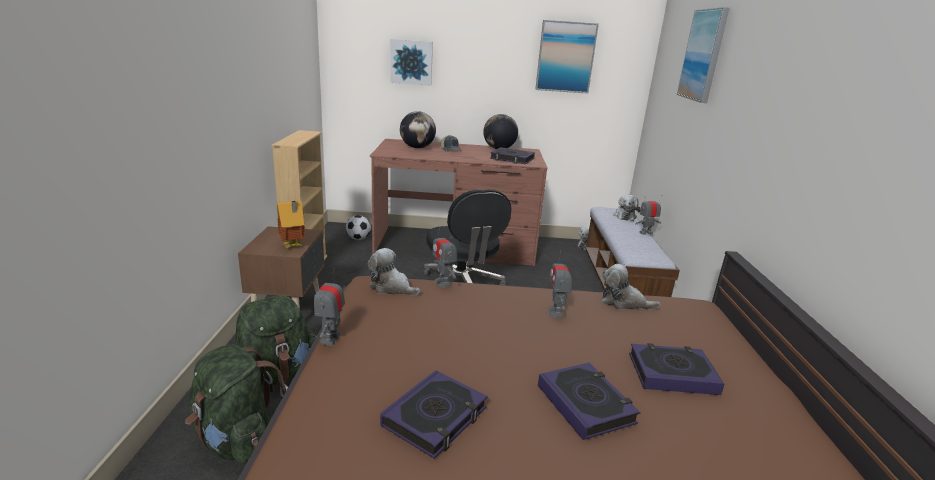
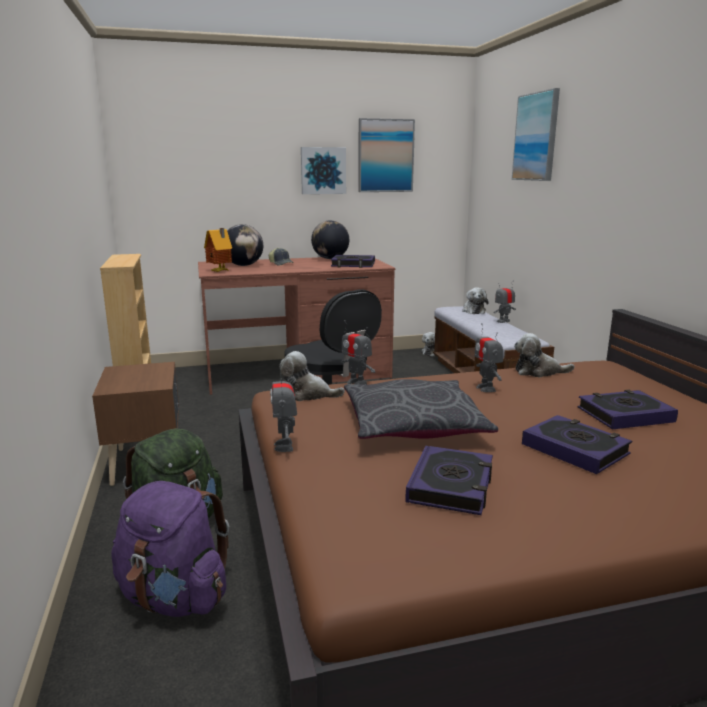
camera: 15 degrees left, 5 degrees down
(237, 439) = (174, 598): green backpack -> purple backpack
(293, 246) = (154, 380): toy house -> toy house (220, 271)
(358, 238) = (182, 381): football -> none
(411, 62) = (220, 172): picture -> picture (323, 170)
(455, 340) = (413, 424): none -> grey pillow

